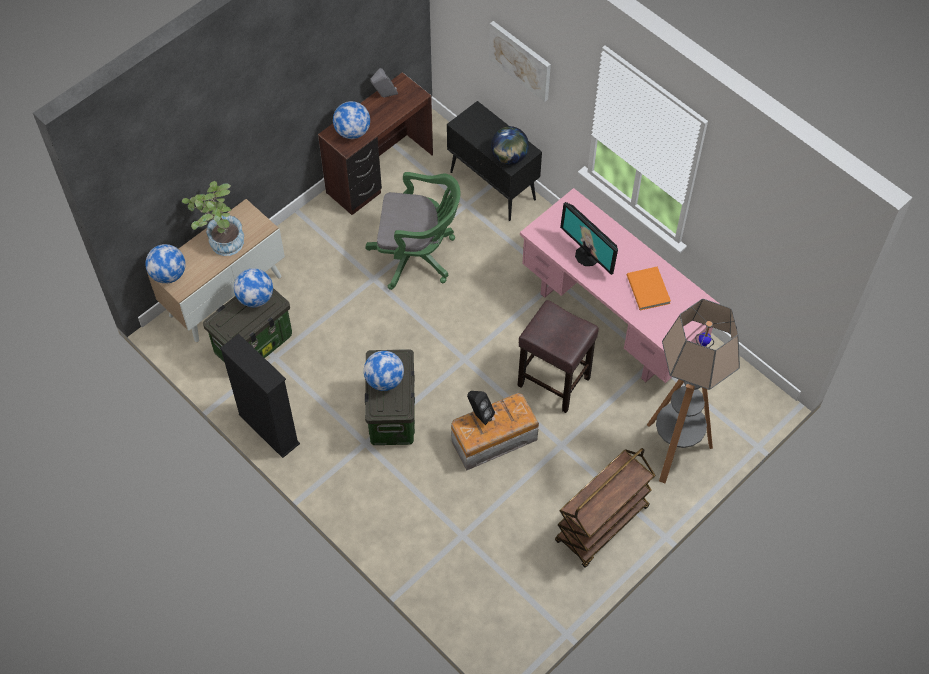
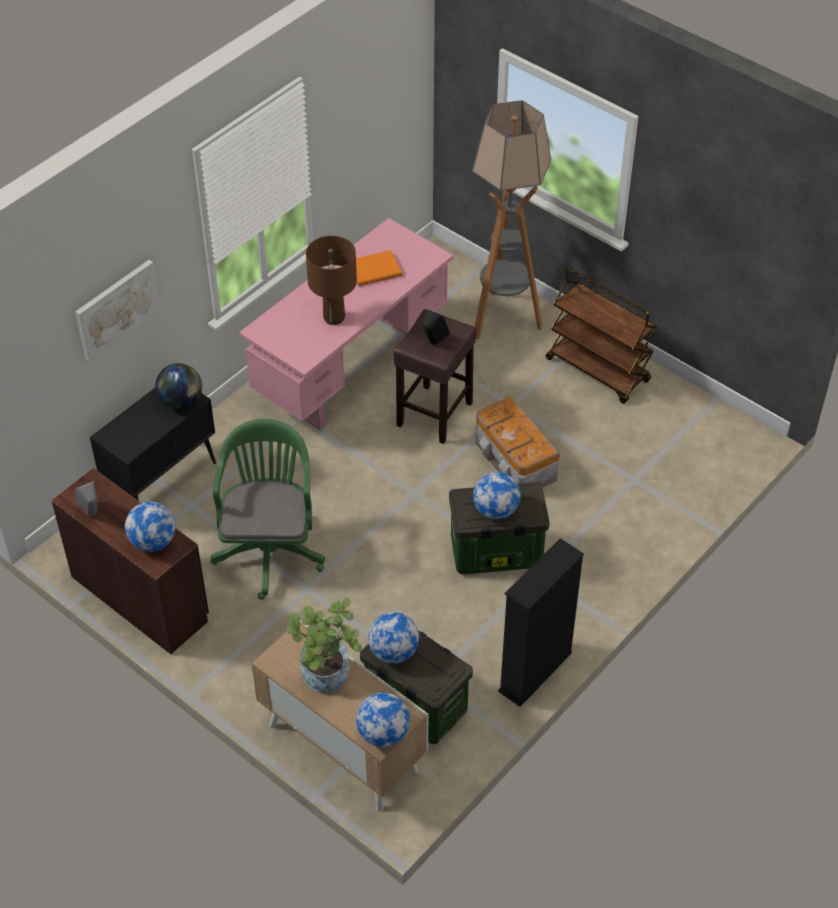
camera: 95 degrees left, 10 degrees down
(479, 415) = (511, 443): black speaker -> black speaker (434, 343)
(587, 256) = (334, 317): monitor -> brown table lamp

